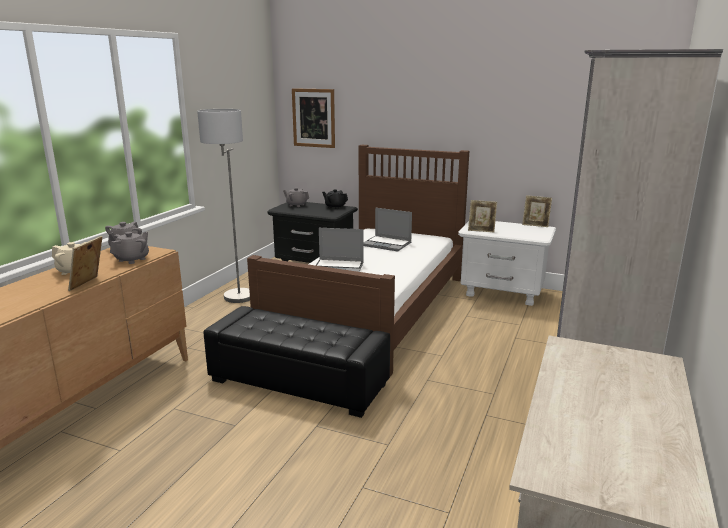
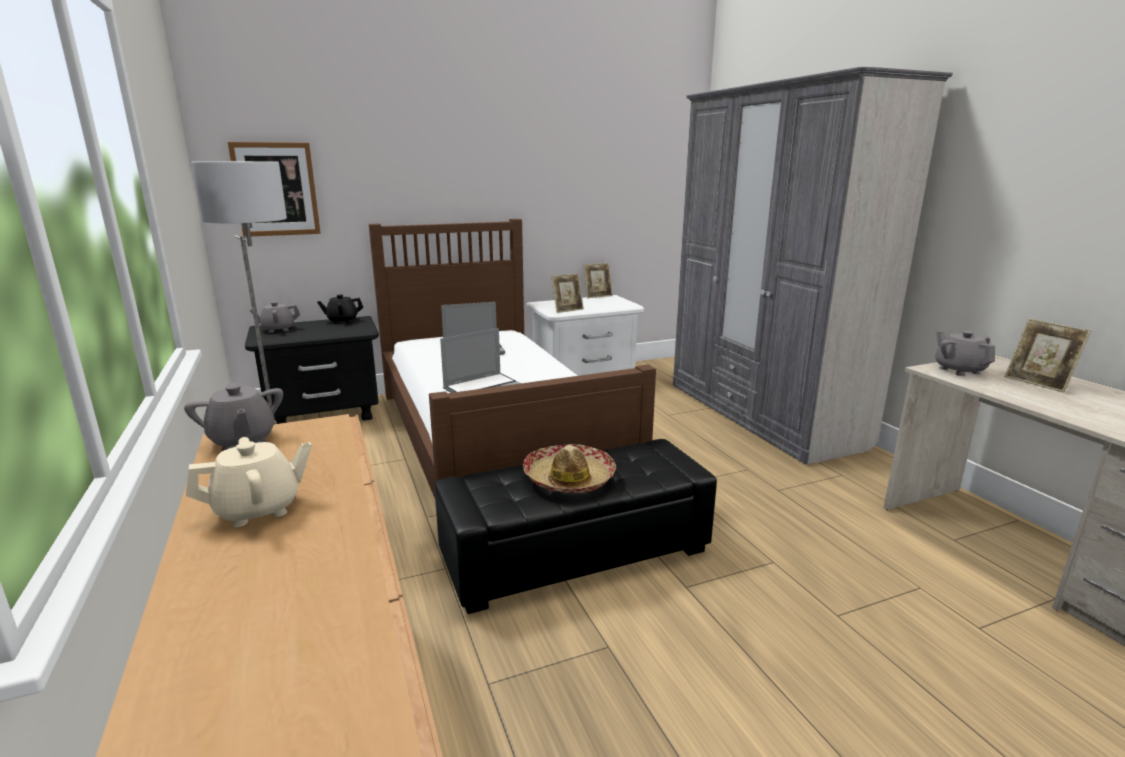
camera: 45 degrees left, 0 degrees up
(89, 284) = (362, 515): picture frame -> picture frame (1038, 383)
(132, 259) = (316, 450): grey teapot -> grey teapot (959, 370)
(289, 329) = (569, 478): none -> hat

